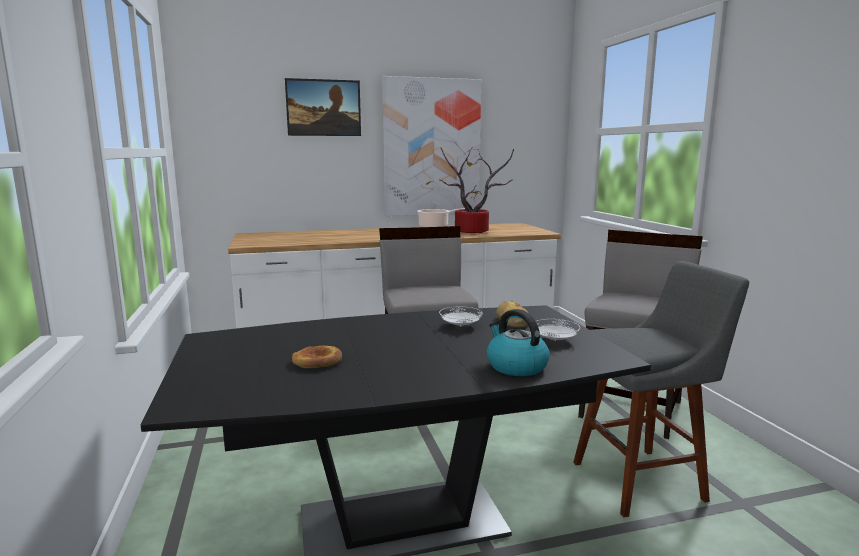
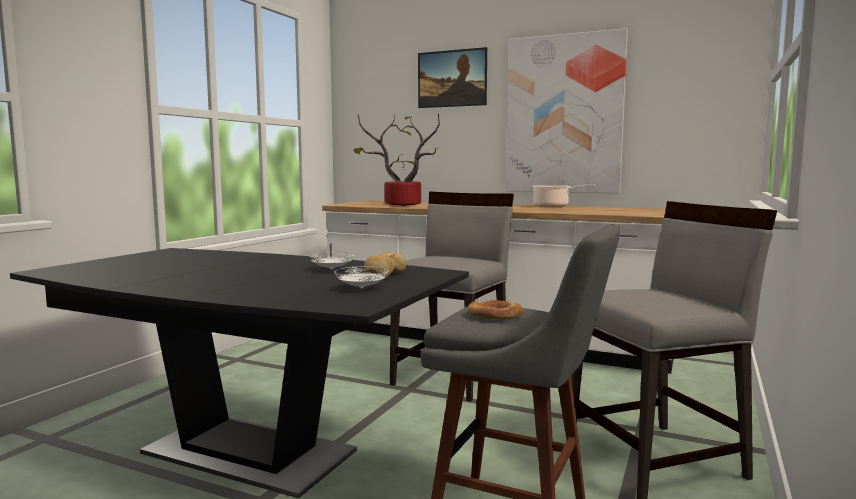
camera: 40 degrees right, 5 degrees down
(317, 361) = (171, 268): bread -> bread (495, 315)
(470, 232) = (572, 210): potted plant -> potted plant (399, 205)
(515, 366) = (261, 293): kettle -> none

